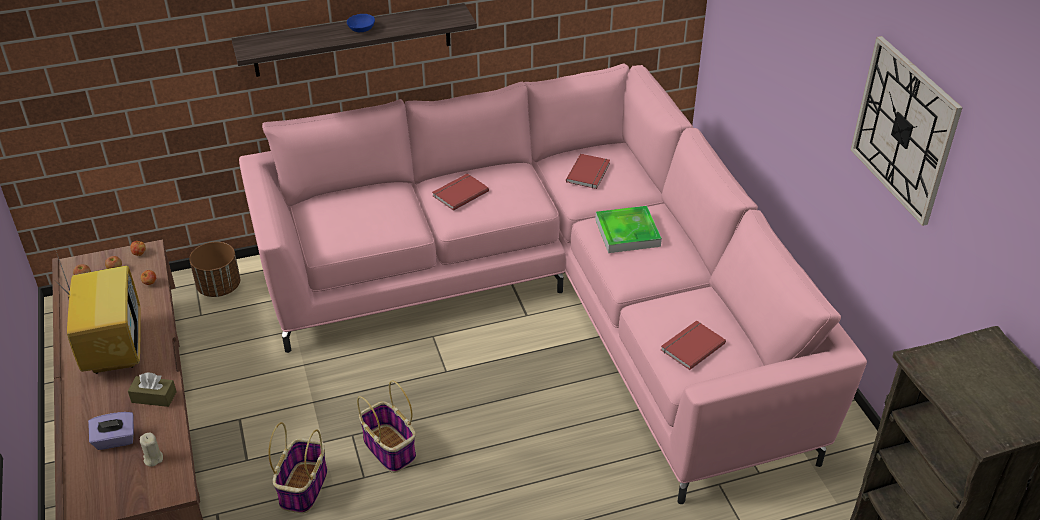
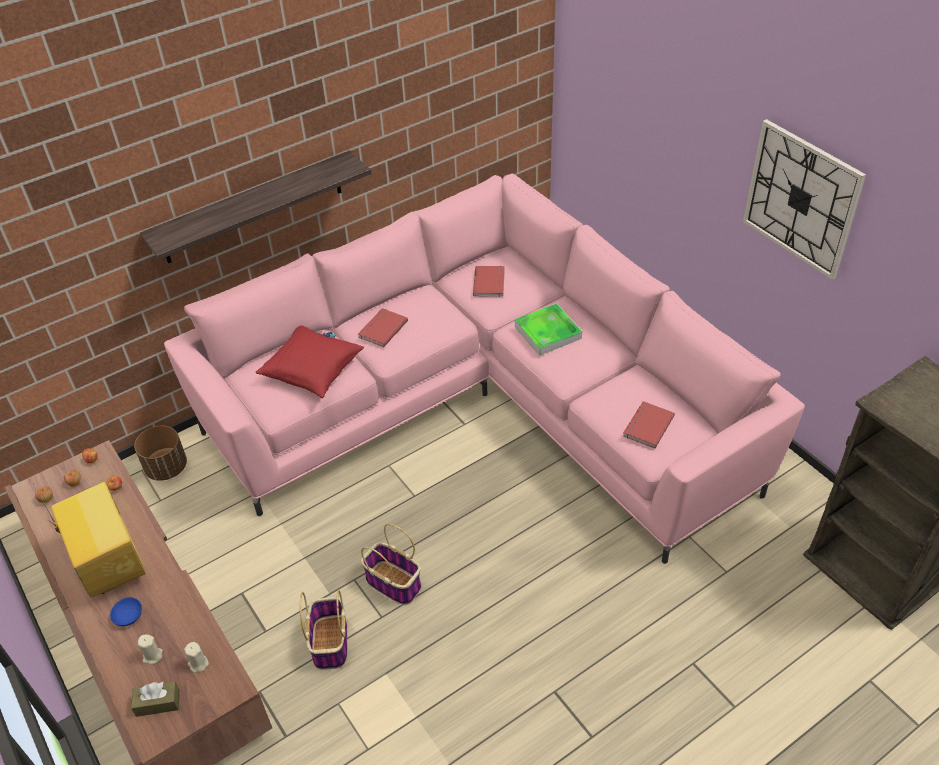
camera: 15 degrees left, 5 degrees up
(115, 440) = (152, 656): purple tissue box -> beige candle
(154, 397) = (171, 602): brown tissue box -> brown tissue box (158, 703)
(361, 28) = (263, 196): blue bowl -> blue bowl (127, 616)
(374, 217) = (312, 371): none -> red pillow

